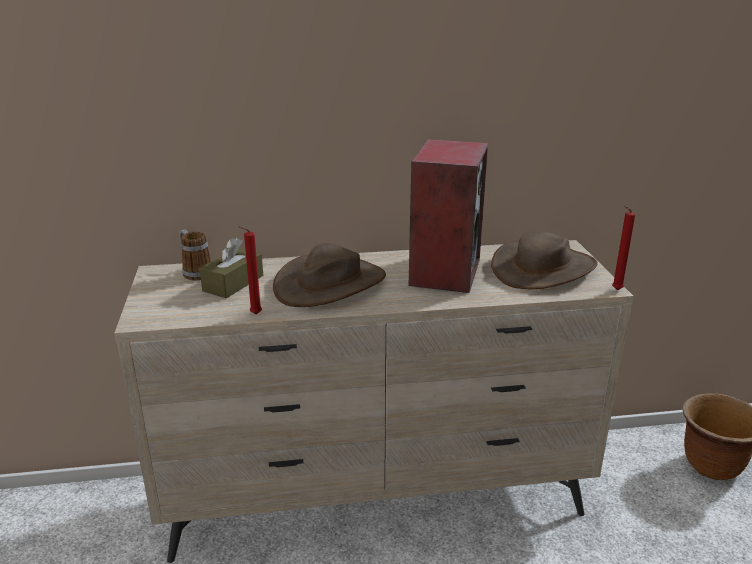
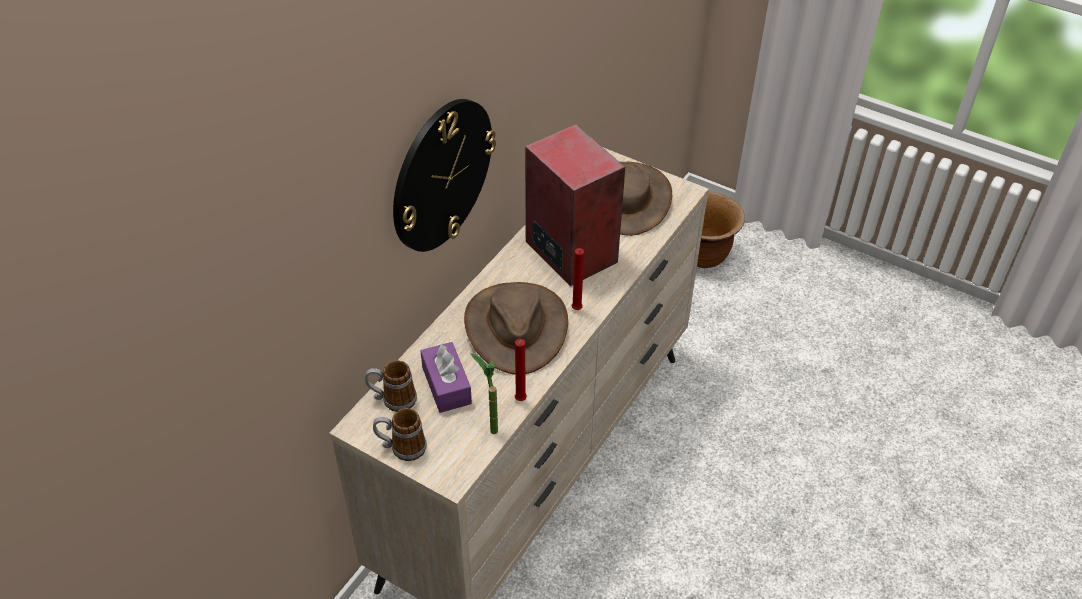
camera: 50 degrees left, 20 degrees up
(150, 292) = (401, 448): none -> mug
(211, 313) = (489, 426): none -> potted plant
(233, 283) = (446, 385): brown tissue box -> purple tissue box
(325, 113) = (441, 175): none -> wall clock
(615, 290) = (693, 190): red candle -> red candle (576, 310)

